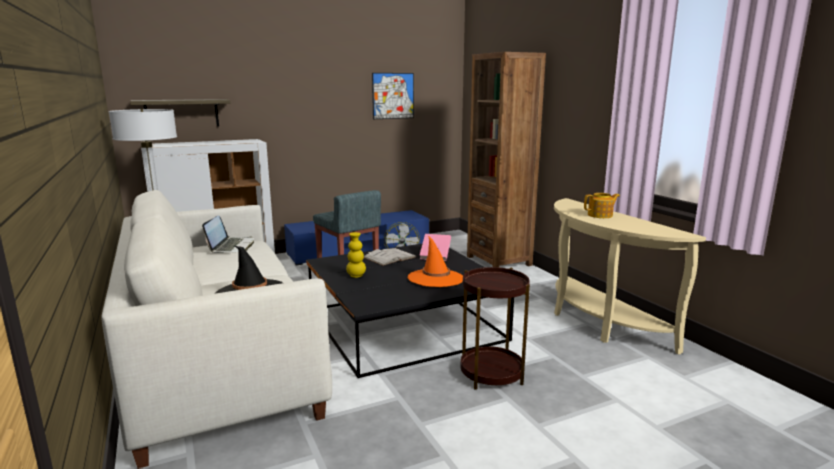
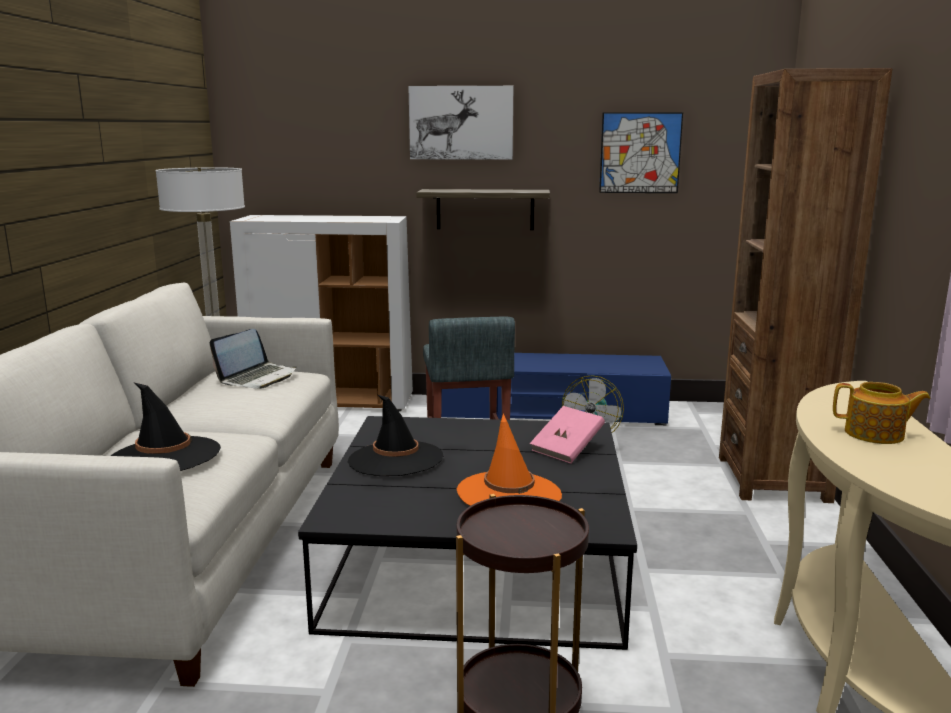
camera: 30 degrees right, 0 degrees up
(182, 113) = (303, 174): shelf -> shelf (485, 209)
(289, 78) = (461, 123): none -> picture
(356, 276) = (395, 459): yellow vase -> black hat
(389, 257) = (489, 437): white book -> none

